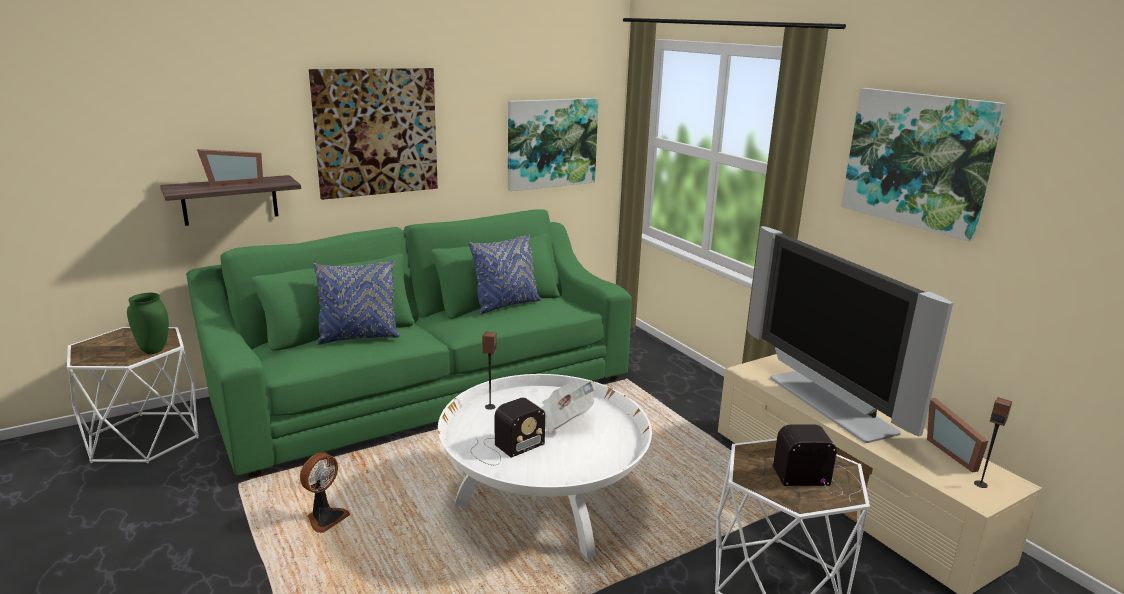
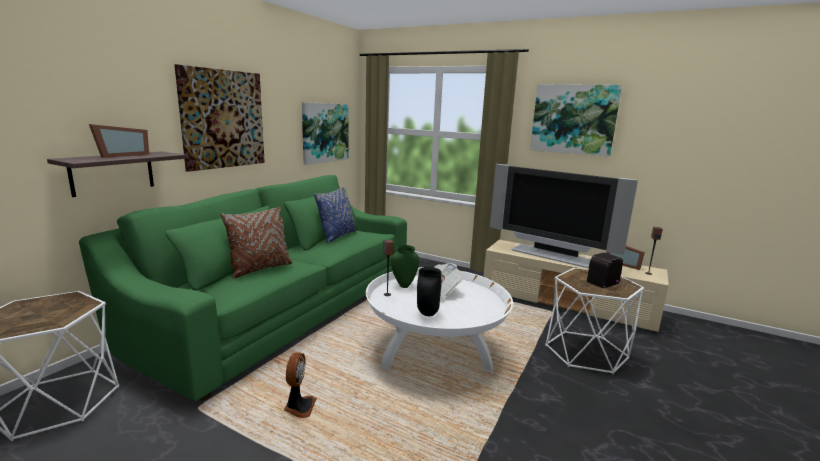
camera: 30 degrees left, 5 degrees down
(155, 350) = (78, 310): green vase -> green vase (404, 285)
(358, 337) = (260, 269): blue pillow -> brown pillow
(504, 448) = (427, 313): radio -> black vase

